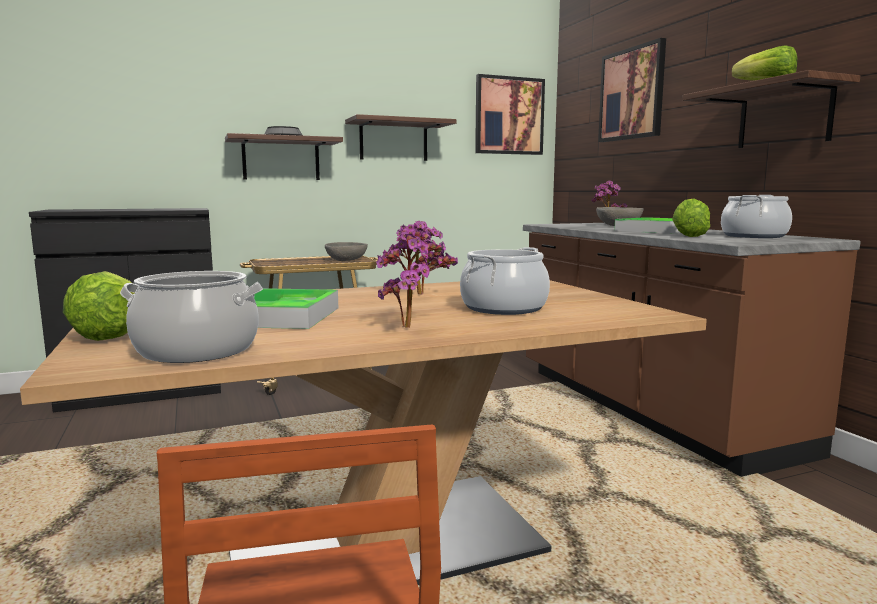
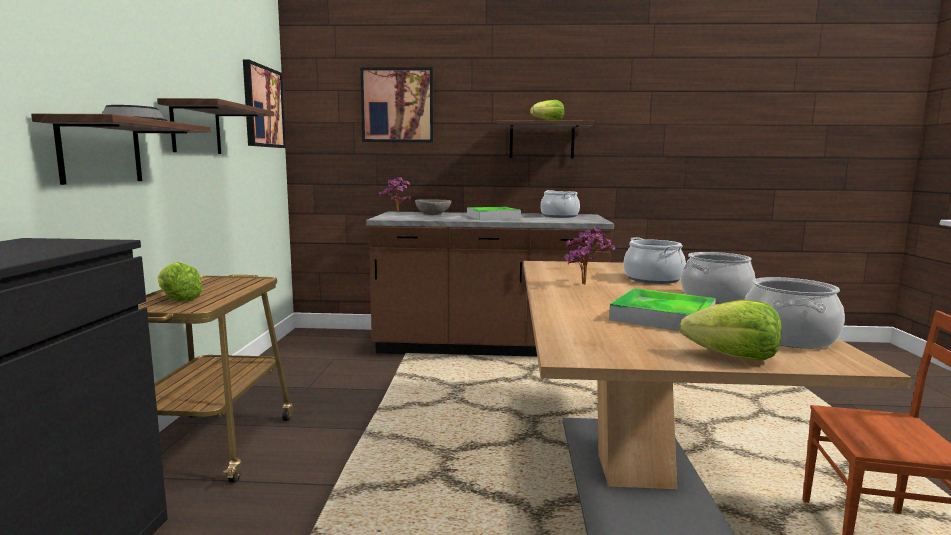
camera: 65 degrees left, 0 degrees up
(346, 260) = (235, 284): grey bowl -> none
(414, 328) = (715, 297): potted plant -> cooking pot
(689, 236) = (546, 219): lettuce -> lettuce (178, 299)

